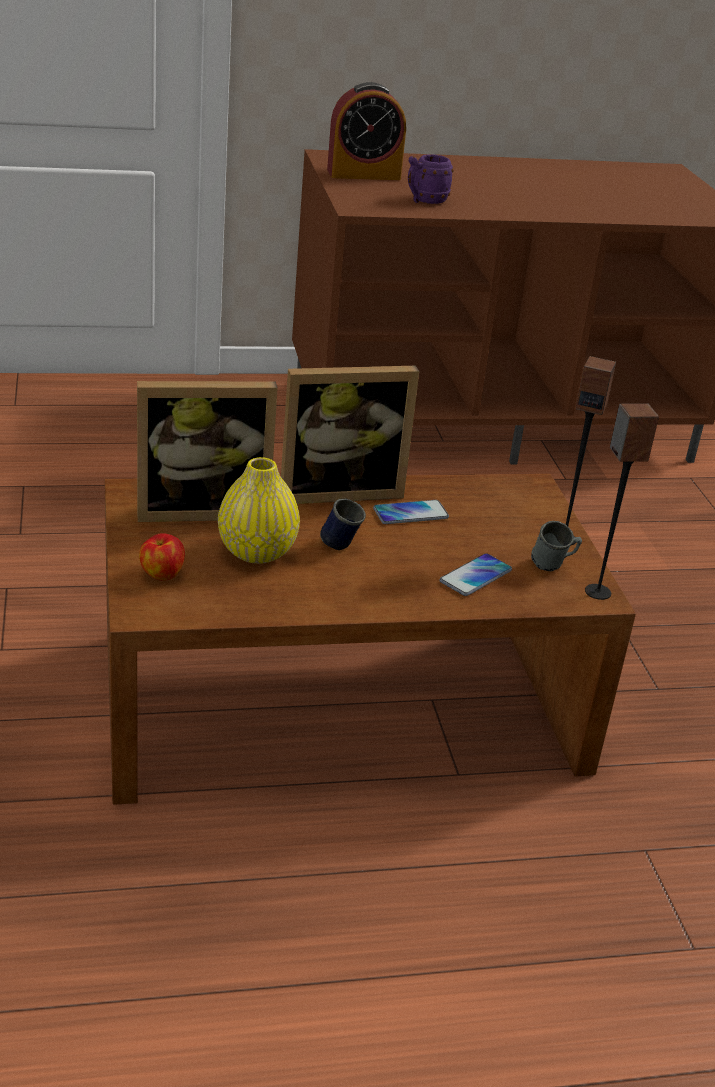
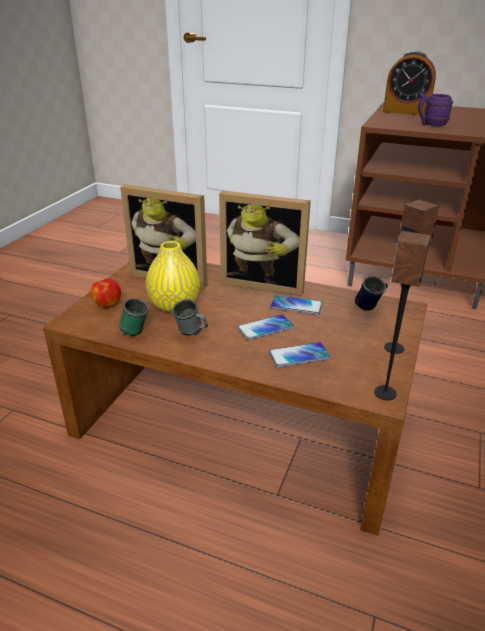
camera: 35 degrees right, 0 degrees up
(249, 598) = (138, 330): none -> green mug
(343, 543) = (232, 312): blue mug -> blue mug (370, 307)
(404, 553) = (265, 328): none -> phone
(553, 567) = (365, 365): grey mug -> grey mug (192, 333)

